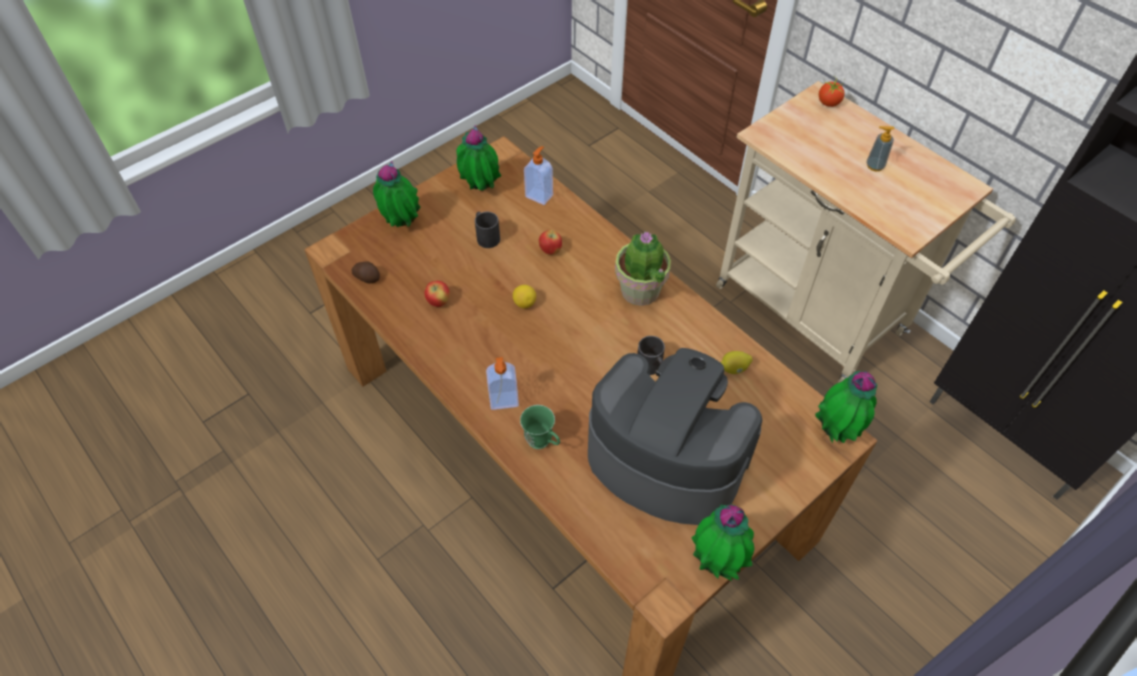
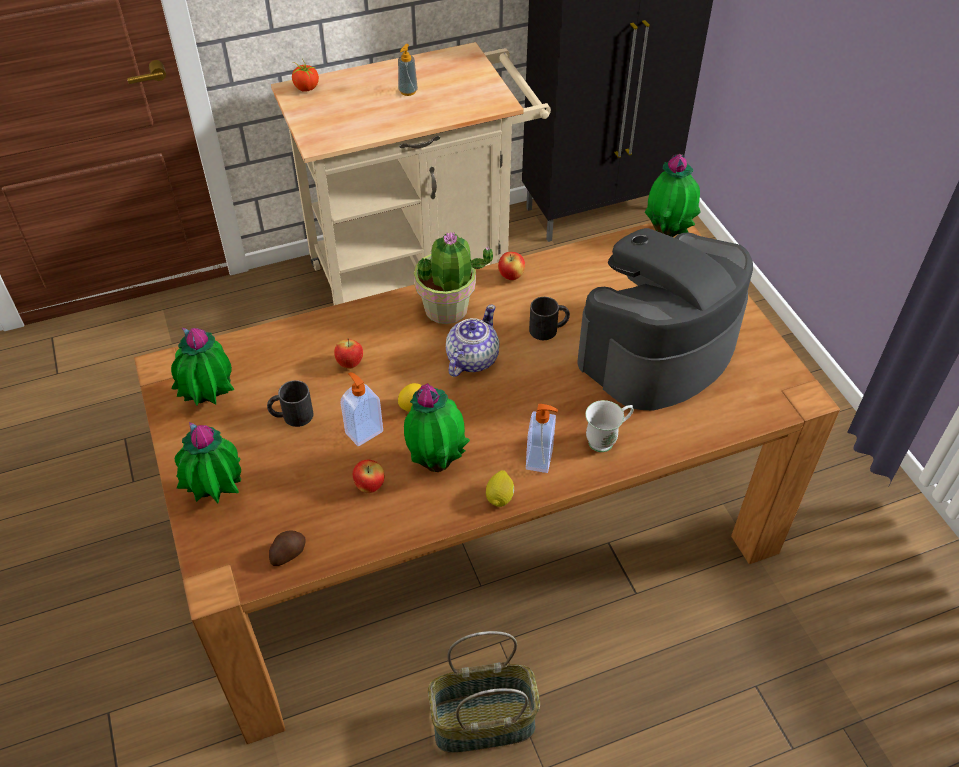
camera: 70 degrees left, 5 degrees down
(401, 506) = (482, 723): none -> basket
(539, 195) = (259, 351): soap dispenser -> soap dispenser (363, 432)
(543, 443) = (606, 440): green mug -> white mug
(591, 324) = (471, 359): none -> teapot
(703, 323) = (511, 276): none -> apple
(717, 562) = (774, 350): potted plant -> potted plant (436, 462)
(734, 369) = (574, 273): lemon -> lemon (500, 497)

